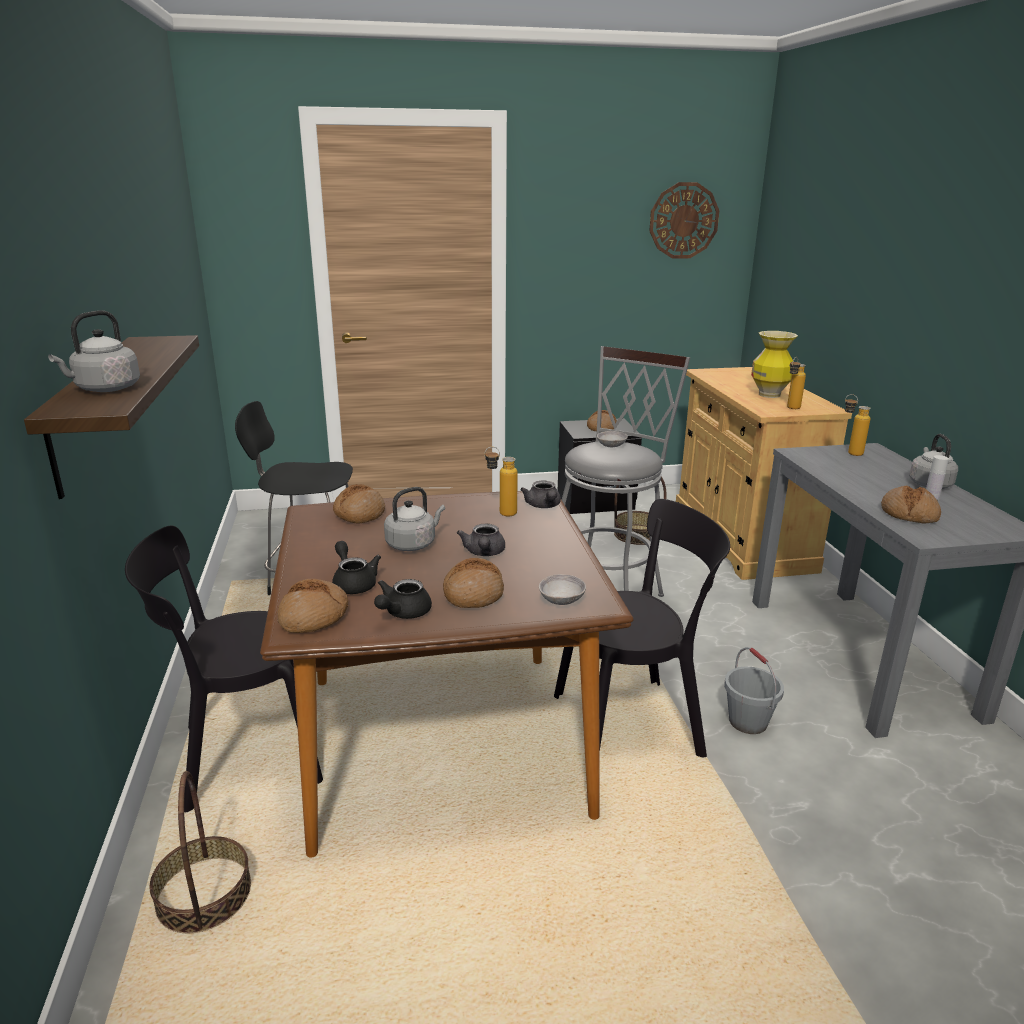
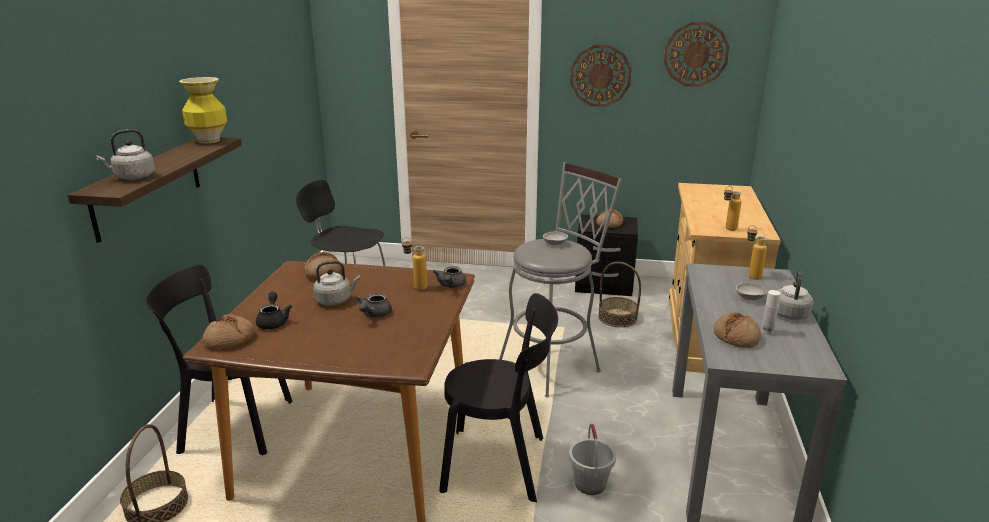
camera: 20 degrees right, 0 degrees up
(402, 613) = (282, 347): black teapot -> none
(473, 593) = (338, 342): bread -> none
(561, 600) = (390, 358): grey bowl -> grey bowl (749, 298)
(578, 250) = (600, 76): none -> wall clock
(769, 395) = (724, 214): vase -> vase (209, 141)

